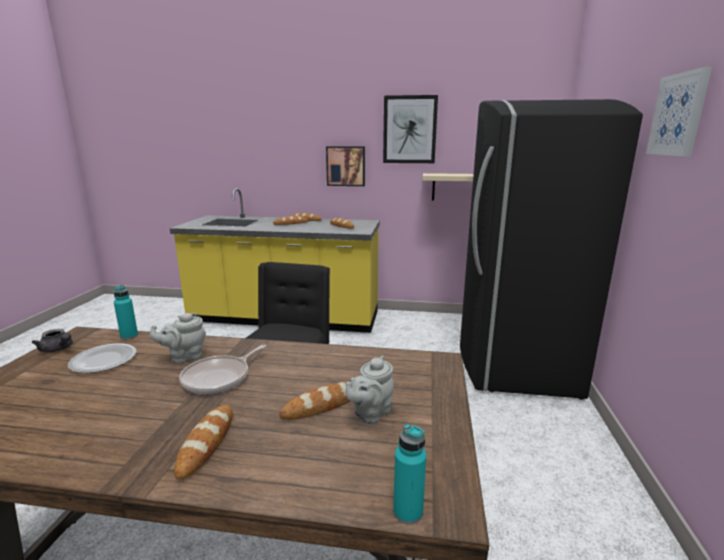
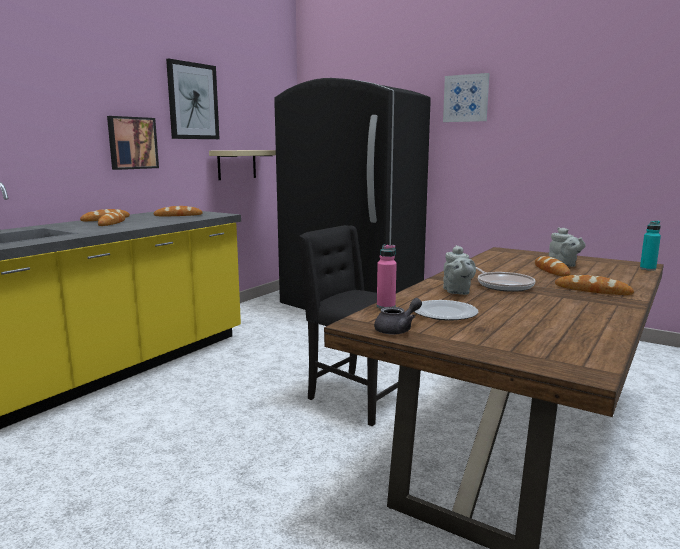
camera: 65 degrees left, 5 degrees down
(129, 336) = (386, 306): turquoise bottle -> pink bottle

